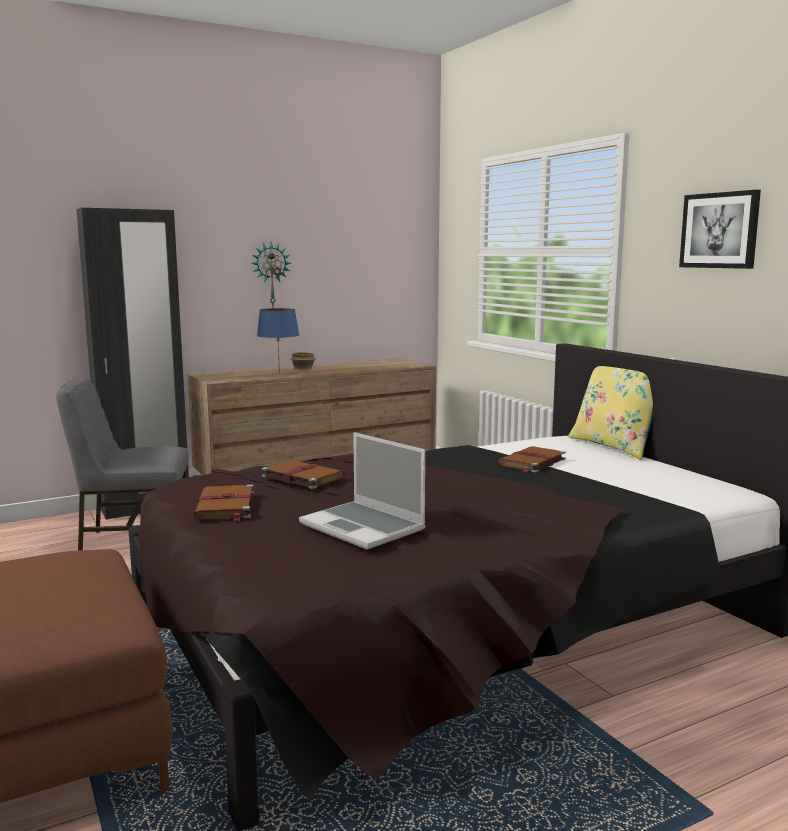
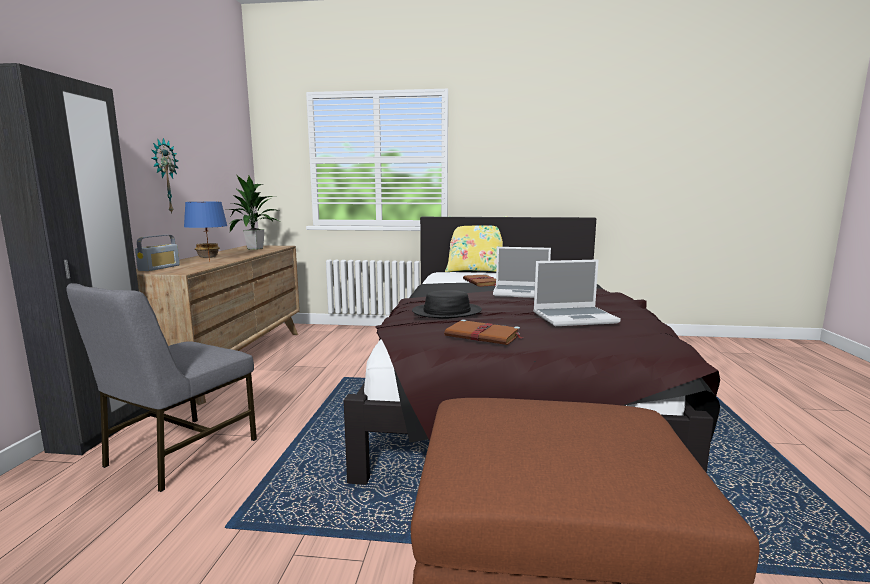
camera: 55 degrees left, 0 degrees up
(227, 373) = (159, 268): none -> radio
(301, 477) = (447, 312): brown book -> black hat
(384, 364) = (256, 248): none -> potted plant
(476, 485) = (522, 293): none -> laptop
(720, 230) = (518, 148): picture -> none

